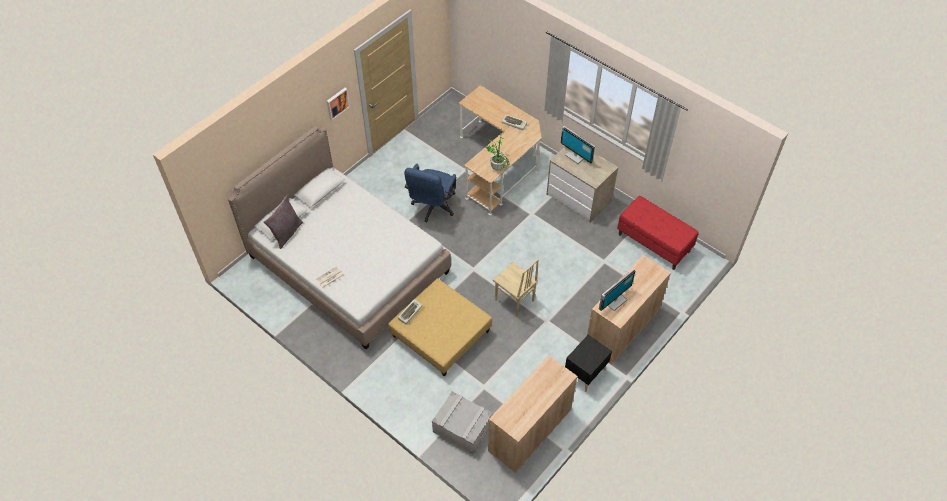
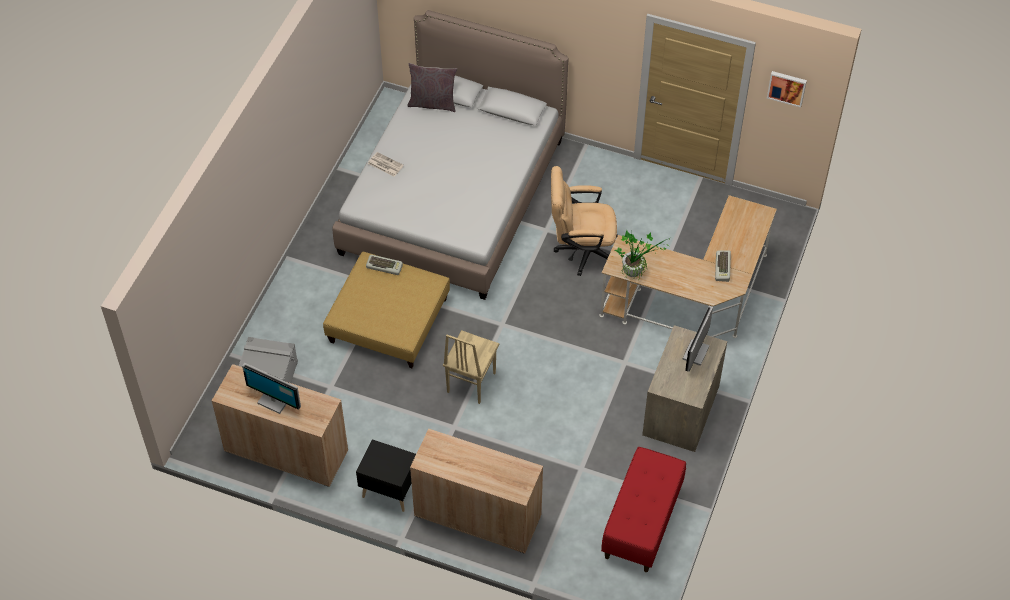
camera: 70 degrees right, 0 degrees up
(337, 103) = (601, 51): picture -> picture (787, 87)
(432, 208) = (581, 251): blue office chair -> beige office chair
(614, 300) = (451, 450): monitor -> monitor (274, 400)

